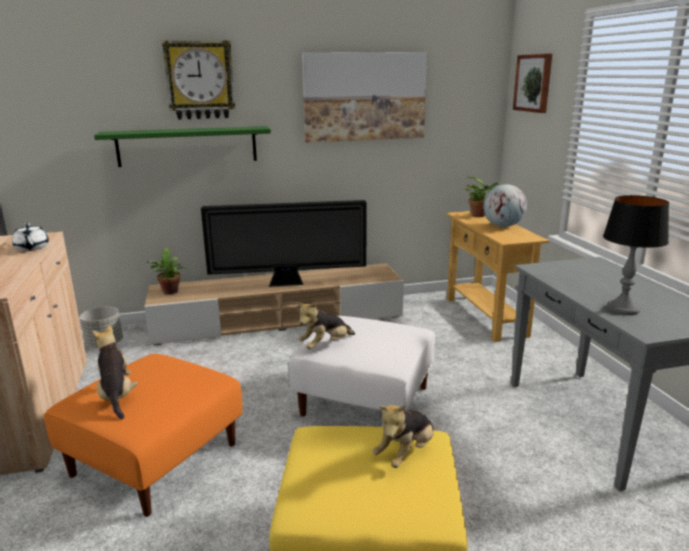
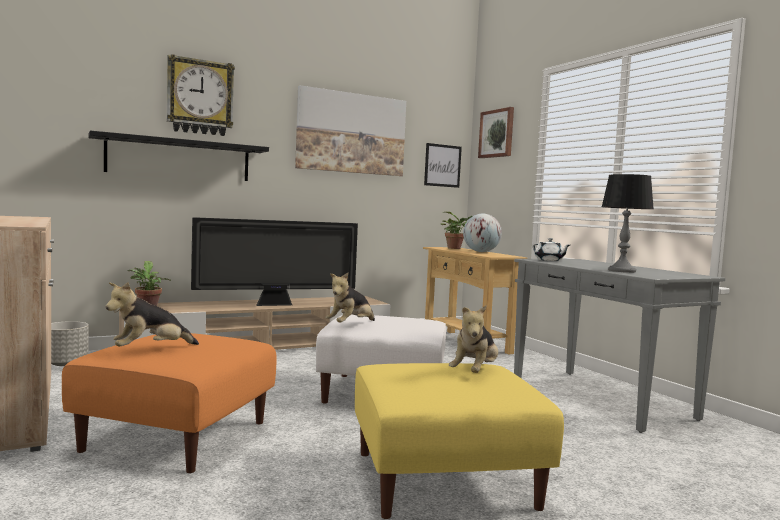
camera: 15 degrees left, 15 degrees down
(31, 248) = (29, 218): white teapot -> white teapot (549, 260)
(117, 396) = (150, 350): plush toy -> plush toy turned 90 degrees counterclockwise
(187, 146) = (179, 159): green shelf -> black shelf
(472, 119) = (442, 165): none -> picture

